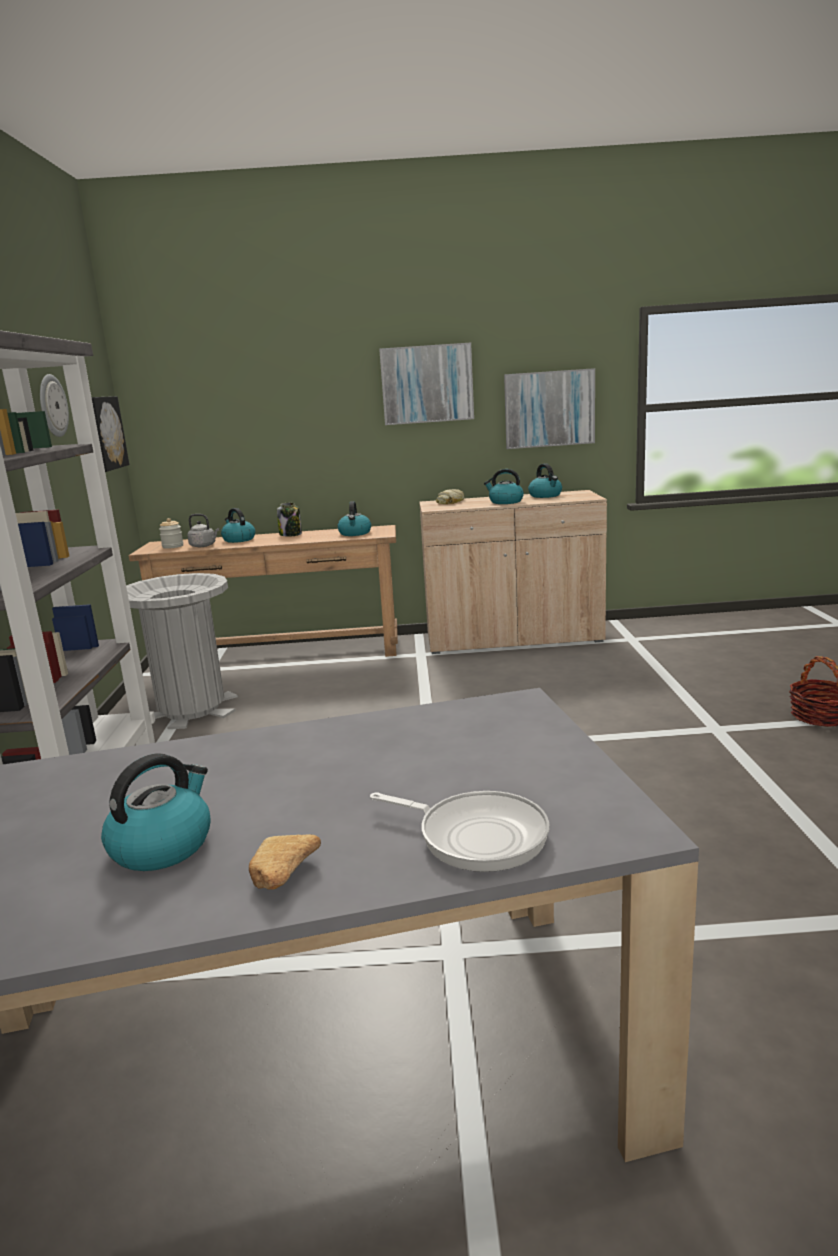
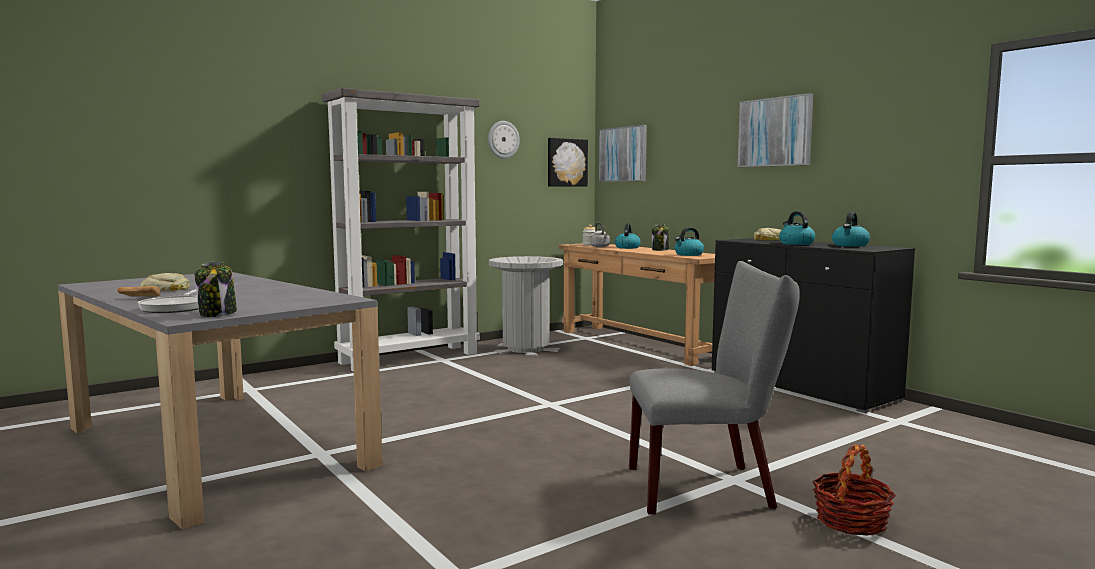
camera: 55 degrees right, 10 degrees down
(162, 845) = (166, 289): kettle -> bread
(513, 638) = (801, 386): beige cabinet -> black cabinet
(549, 409) = (881, 157): picture -> picture (623, 154)
(592, 799) = (218, 314): none -> jar
(727, 743) = (709, 487): none -> grey chair

